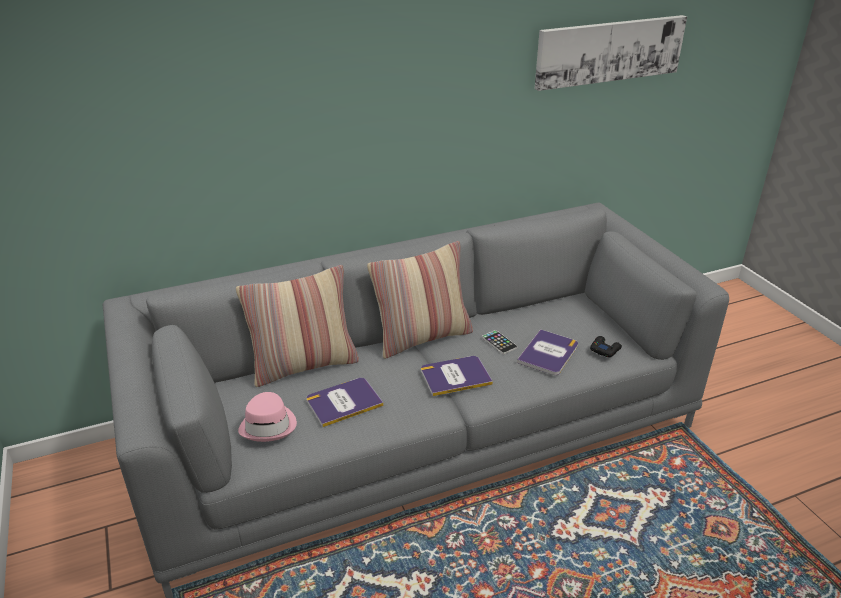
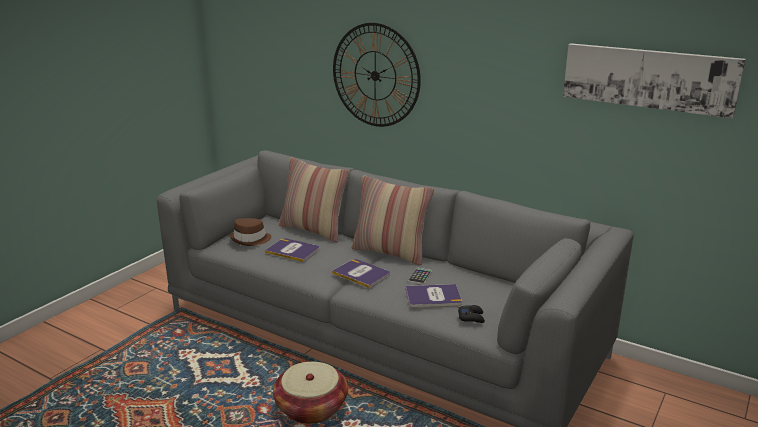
camera: 55 degrees right, 10 degrees down
(269, 425) = (250, 239): pink hat -> brown hat
(291, 127) = (375, 75): none -> wall clock
(510, 549) = (311, 408): none -> basket

